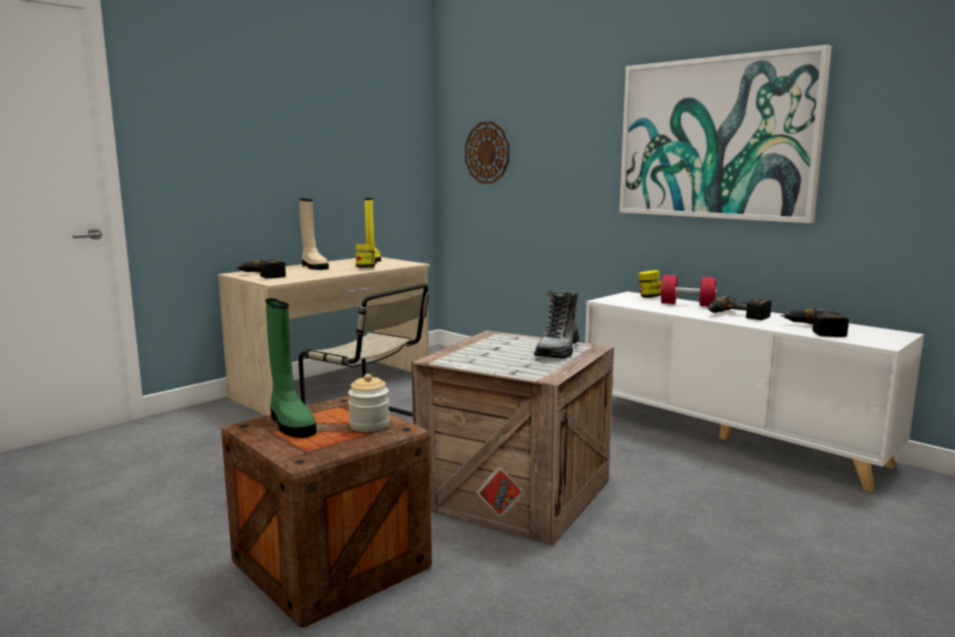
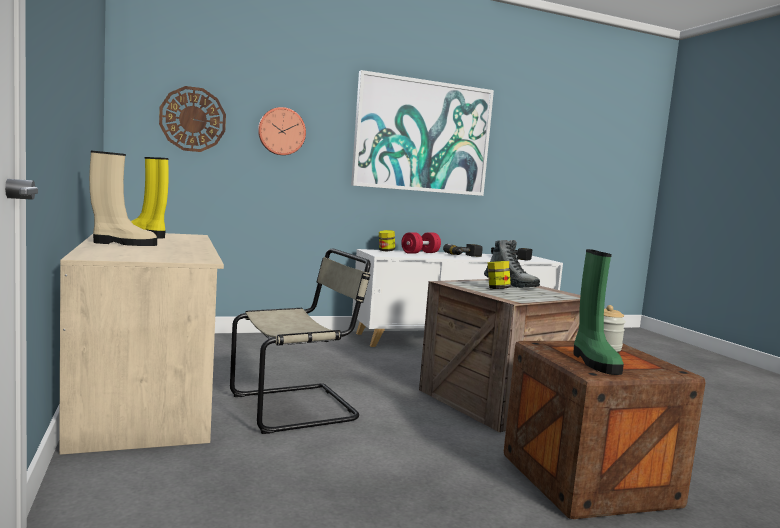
camera: 65 degrees left, 5 degrees down
(262, 275) = (138, 256): power drill -> none
(290, 424) = (593, 362): green boot -> green boot turned 90 degrees clockwise
(365, 268) = (185, 241): jar -> jar (497, 289)
(555, 154) = (281, 131): none -> wall clock

